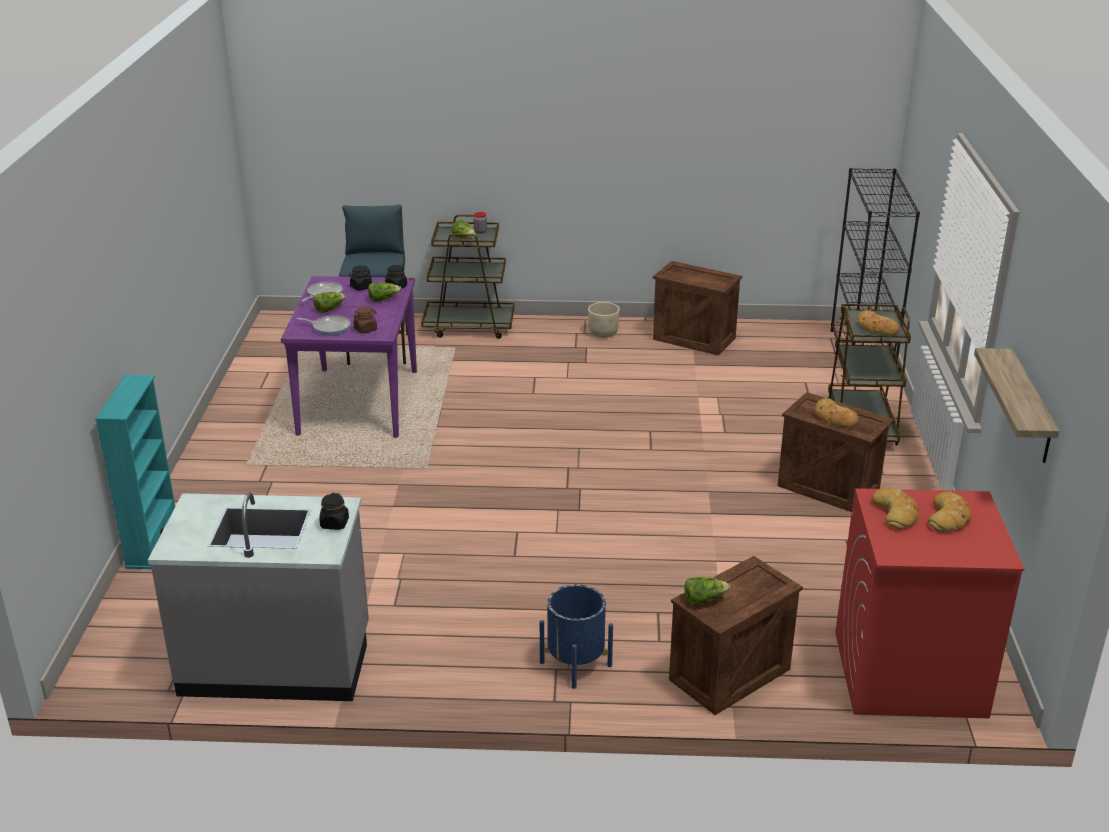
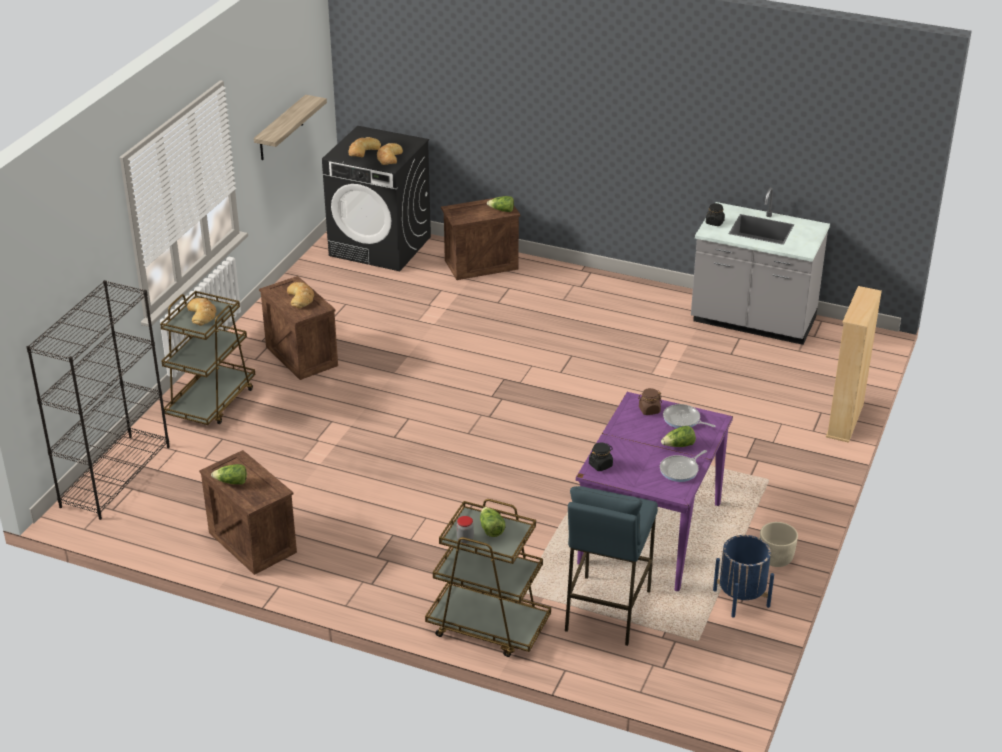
camera: 160 degrees left, 5 degrees up
(152, 543) = (845, 421): turquoise bookcase -> beige bookcase
(361, 287) = (638, 472): black jar -> none
(383, 299) = (619, 448): lettuce -> lettuce (231, 482)
(575, 664) = (567, 286): blue planter -> blue planter (741, 598)
(603, 333) = (343, 575): beige planter -> beige planter (776, 558)
(908, 674) = (381, 246): red washing machine -> black washing machine

